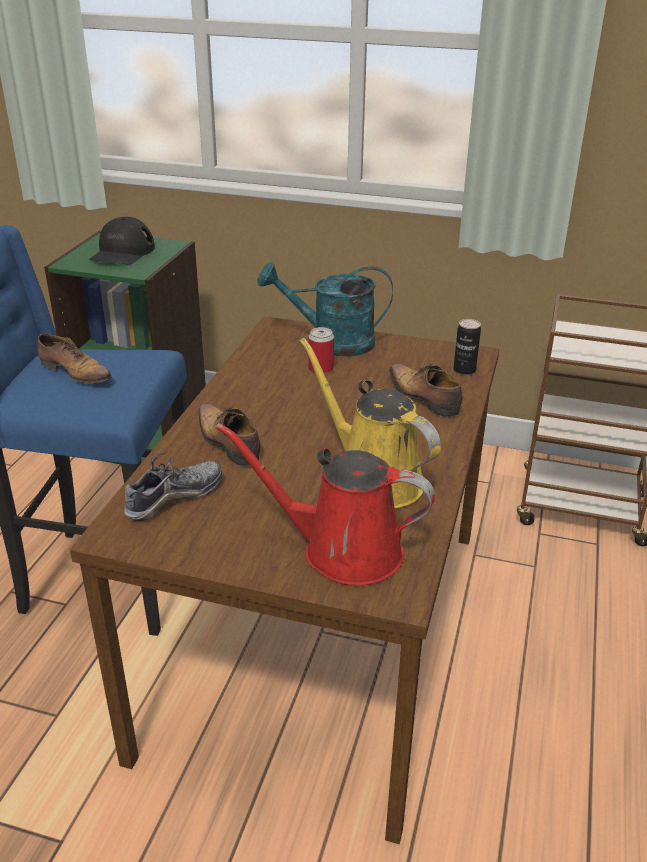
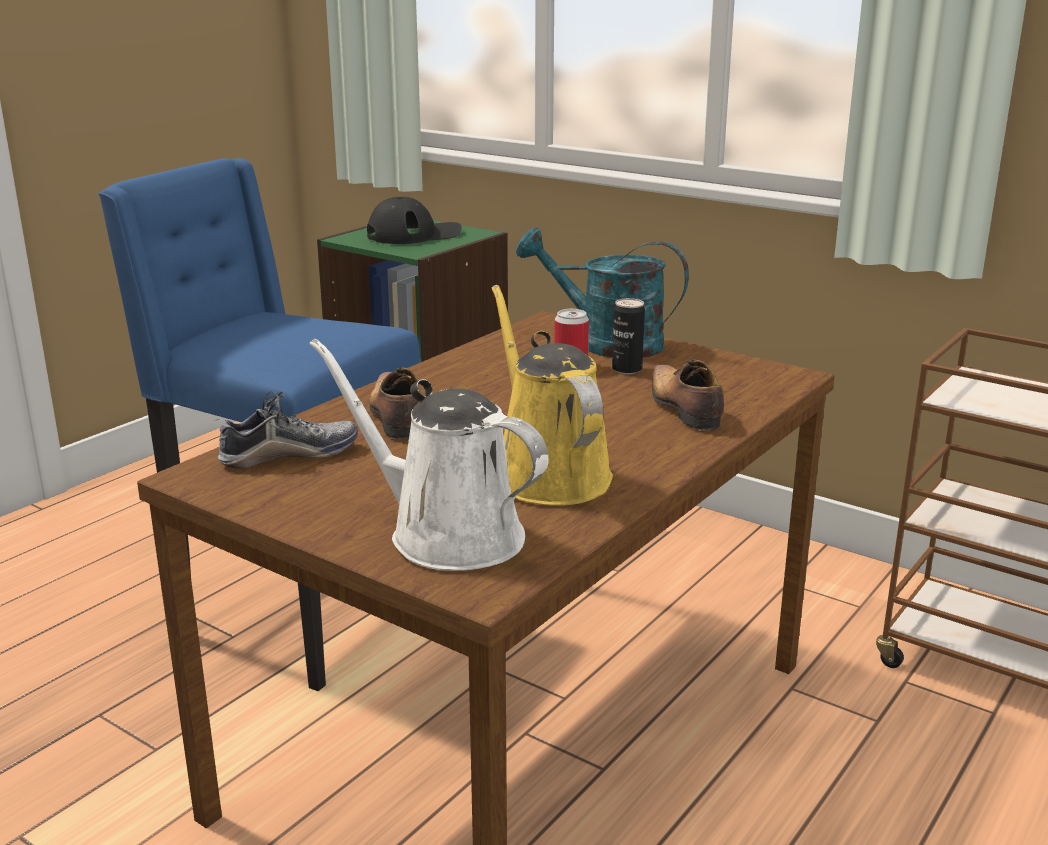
camera: 20 degrees right, 10 degrees down
(75, 372) = (274, 331): shoe -> none
(122, 252) = (414, 235): black cap -> black cap turned 150 degrees counterclockwise
(342, 550) = (445, 534): red watering can -> white watering can
(464, 370) = (764, 389): can -> can (627, 369)

